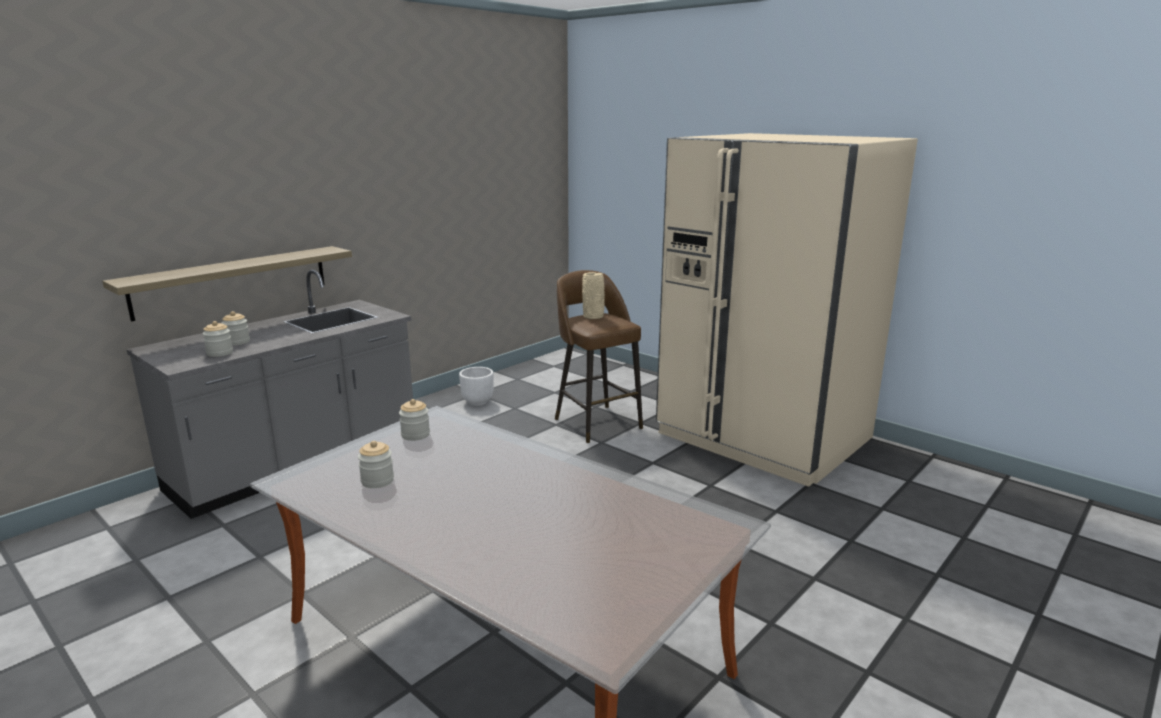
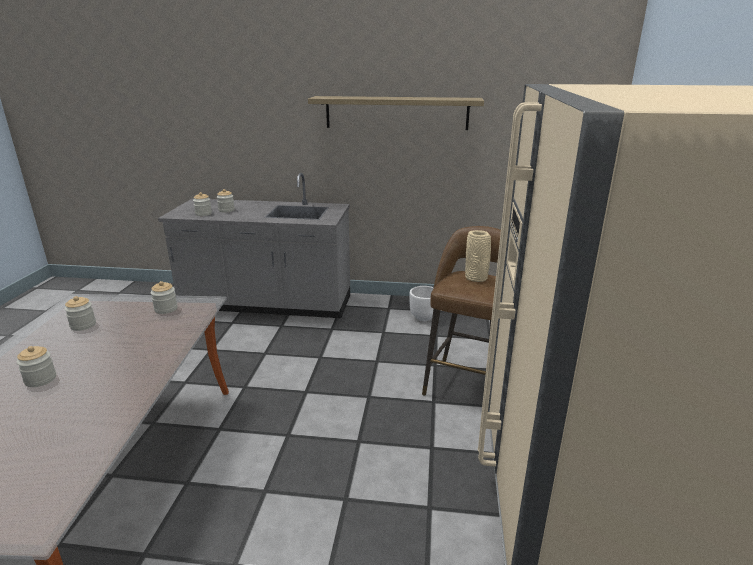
camera: 55 degrees right, 5 degrees up
(233, 281) = (258, 170): shelf -> shelf (396, 113)
(483, 512) = (40, 379): none -> jar

